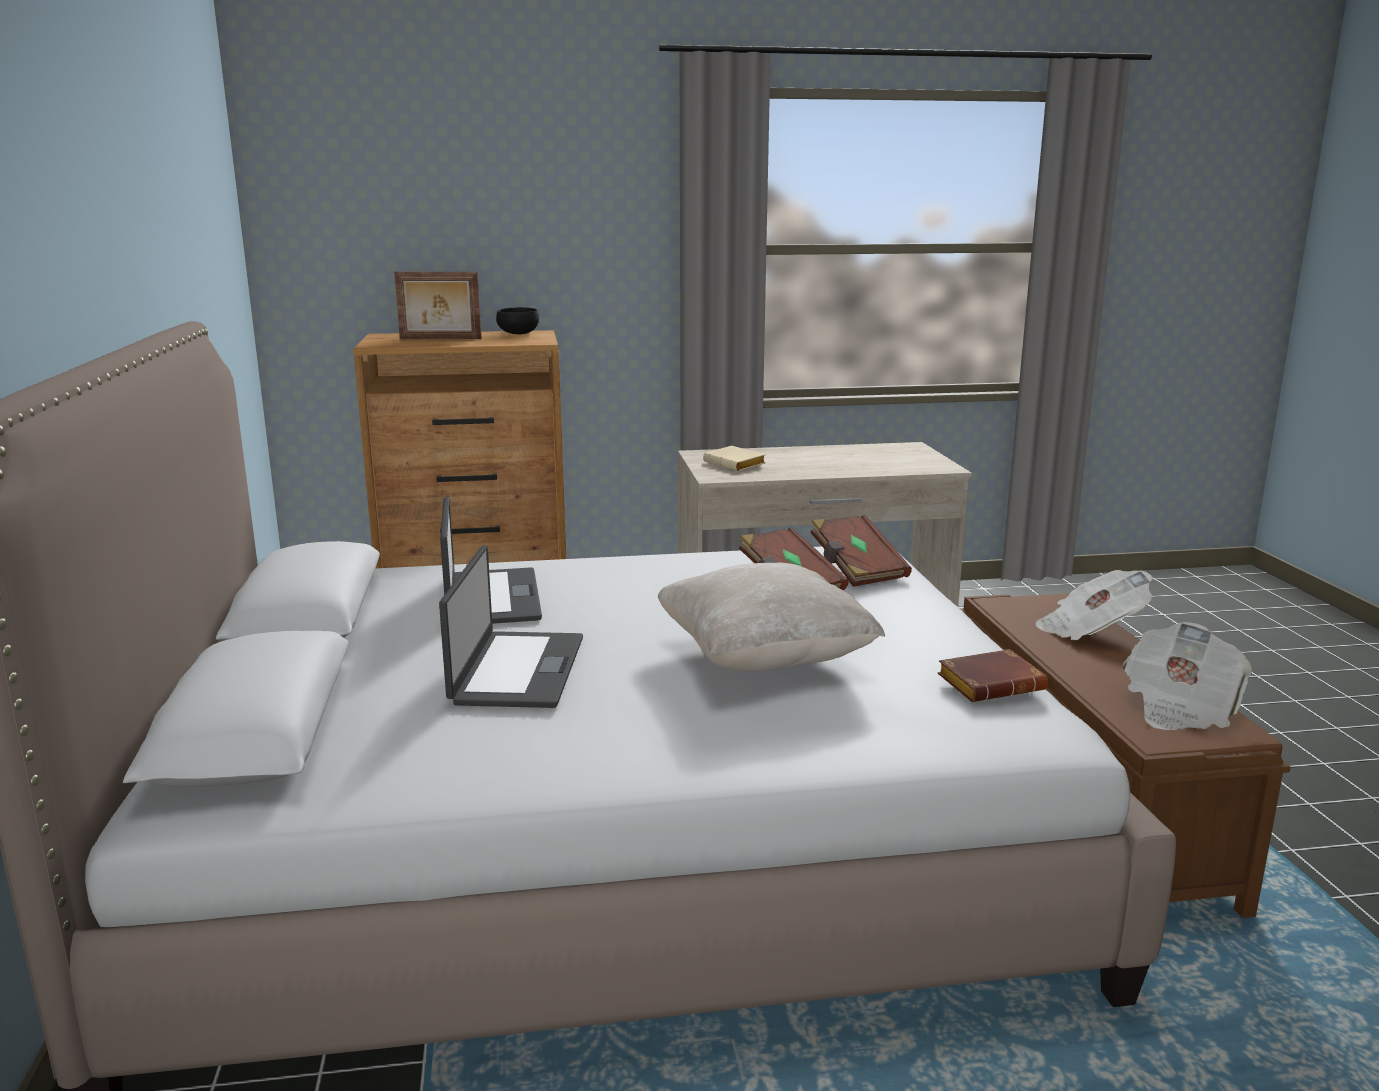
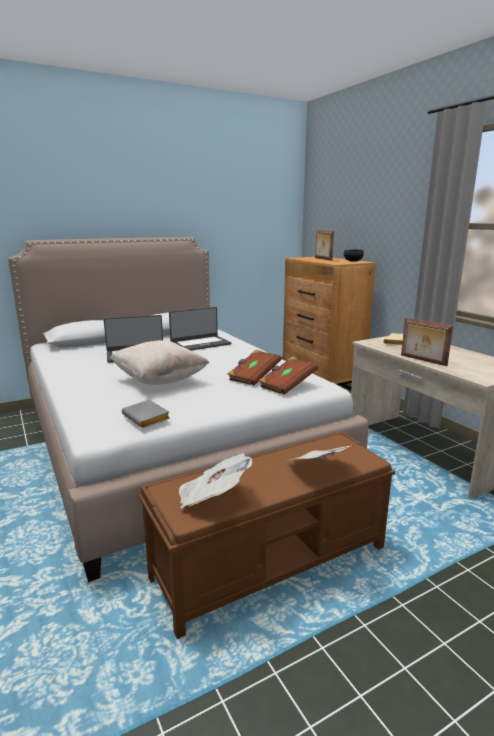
camera: 70 degrees right, 0 degrees up
(844, 472) = (422, 360): none -> picture frame
(991, 683) = (148, 418): brown book -> grey book

